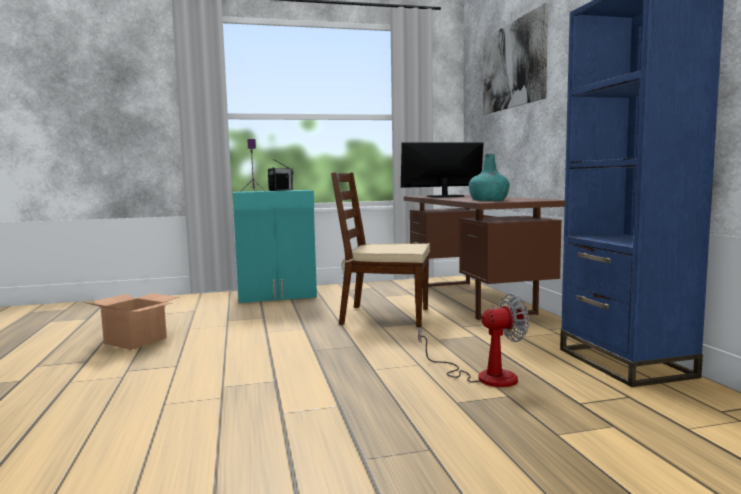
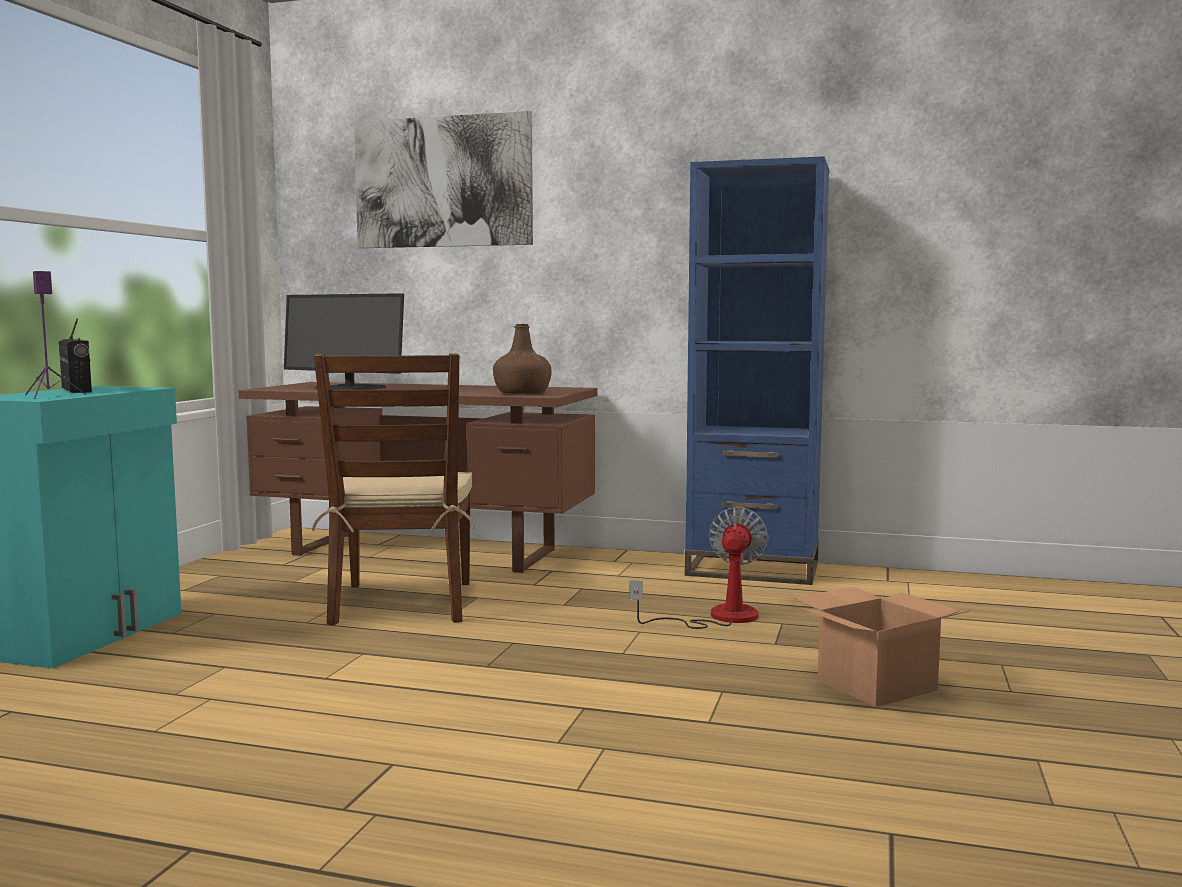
camera: 60 degrees left, 0 degrees up
(134, 341) = (131, 788): cardboard box -> cardboard box (876, 686)
(384, 316) = (403, 603): brown chair -> brown chair turned 45 degrees counterclockwise
(444, 196) = (349, 388): monitor -> monitor turned 75 degrees counterclockwise
(489, 200) = (523, 393): turquoise bottle -> brown bottle

